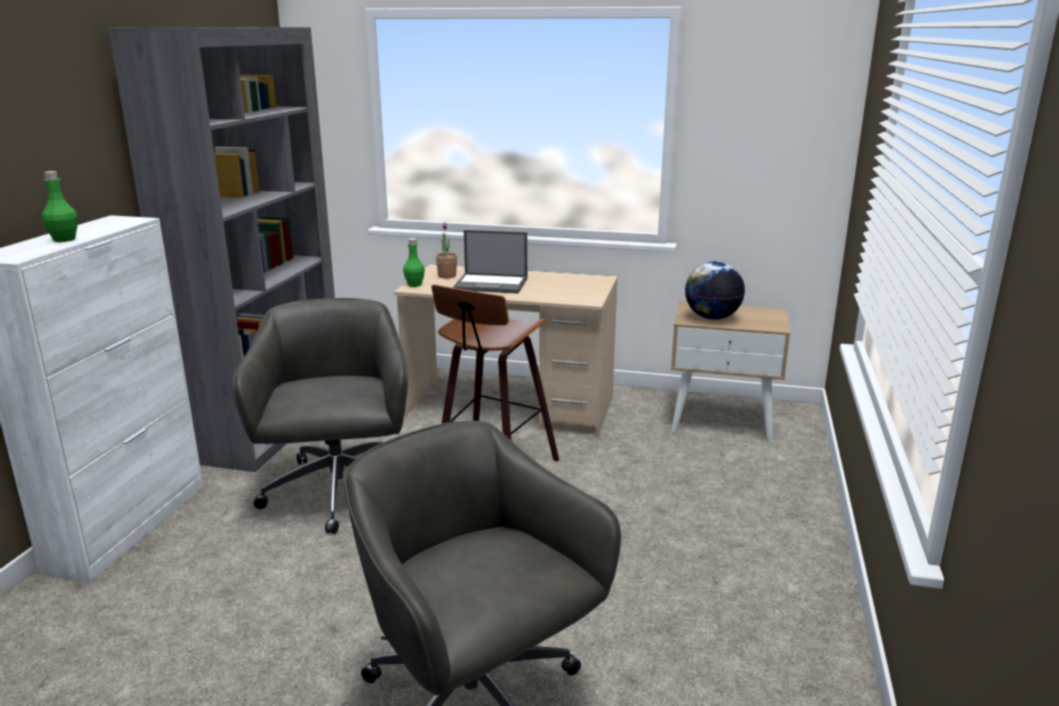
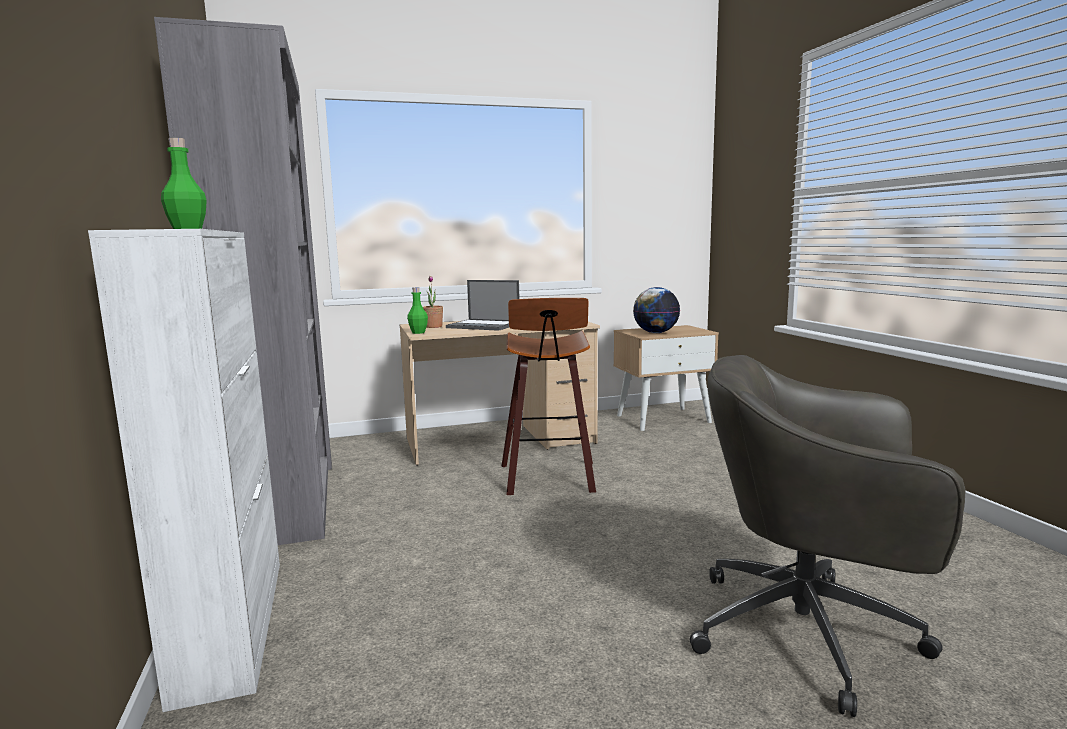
camera: 30 degrees left, 10 degrees down
(338, 493) = (440, 530): grey office chair -> none
(492, 284) = (484, 326): laptop -> laptop turned 45 degrees clockwise

